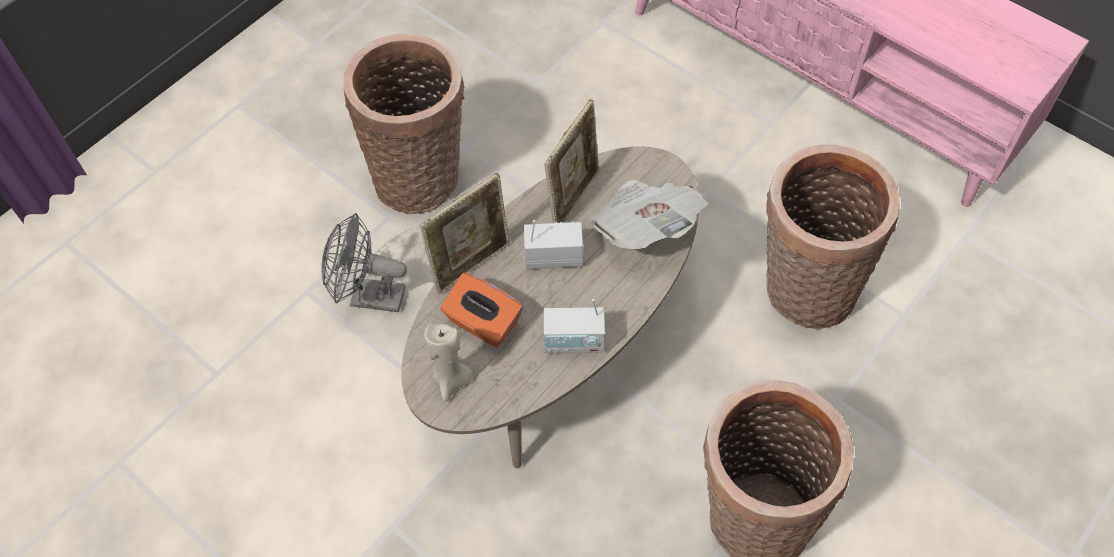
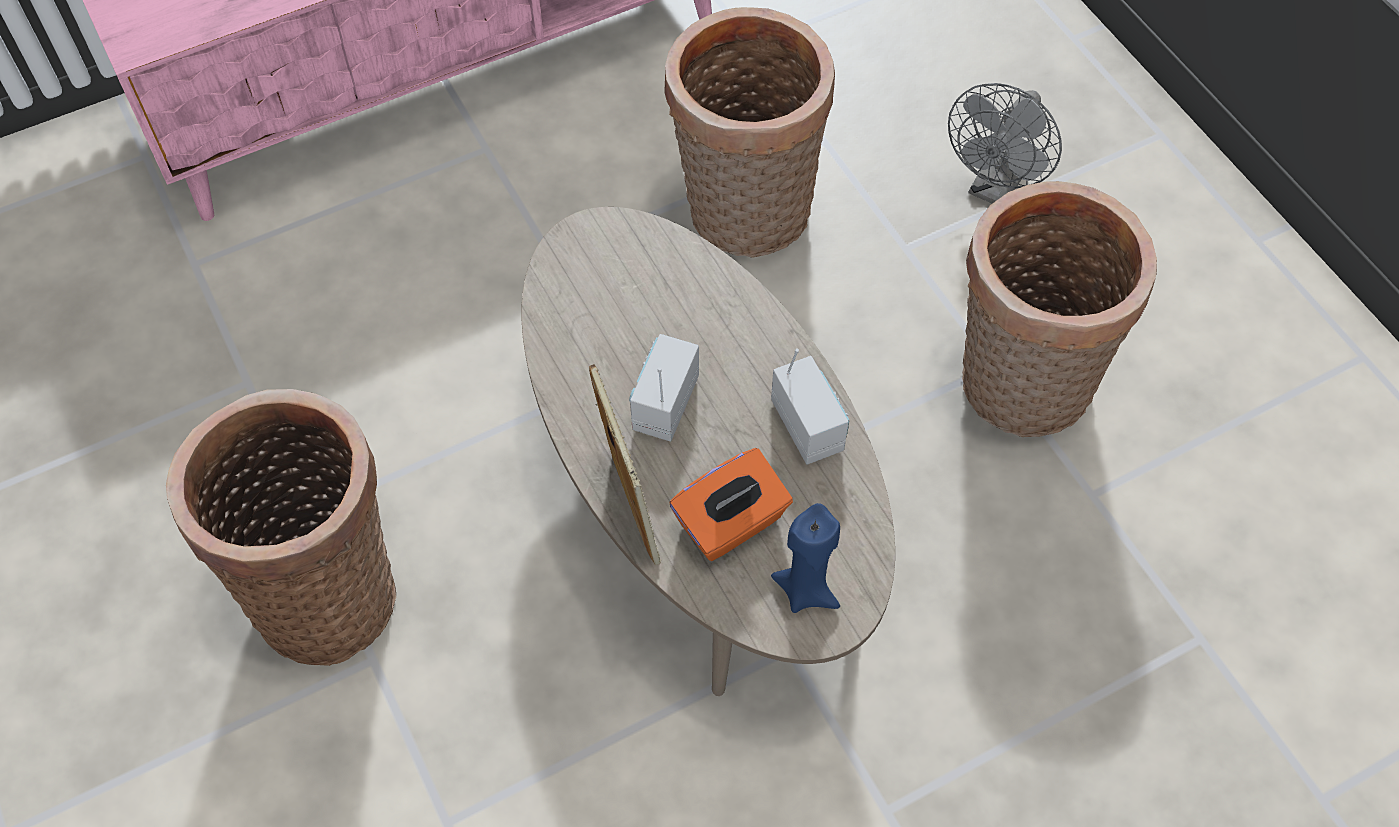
camera: 70 degrees left, 0 degrees up
(368, 297) = (502, 732): grey fan -> grey fan (995, 188)
(453, 381) = (806, 590): beige candle -> blue candle
(574, 199) = (582, 349): picture frame -> none
(574, 342) = (807, 426): radio -> radio turned 45 degrees counterclockwise
(645, 227) = (670, 287): newspaper -> none

